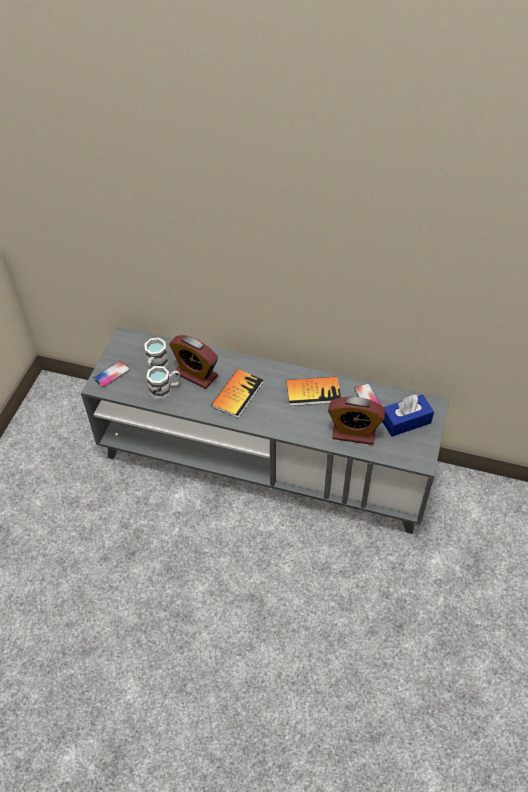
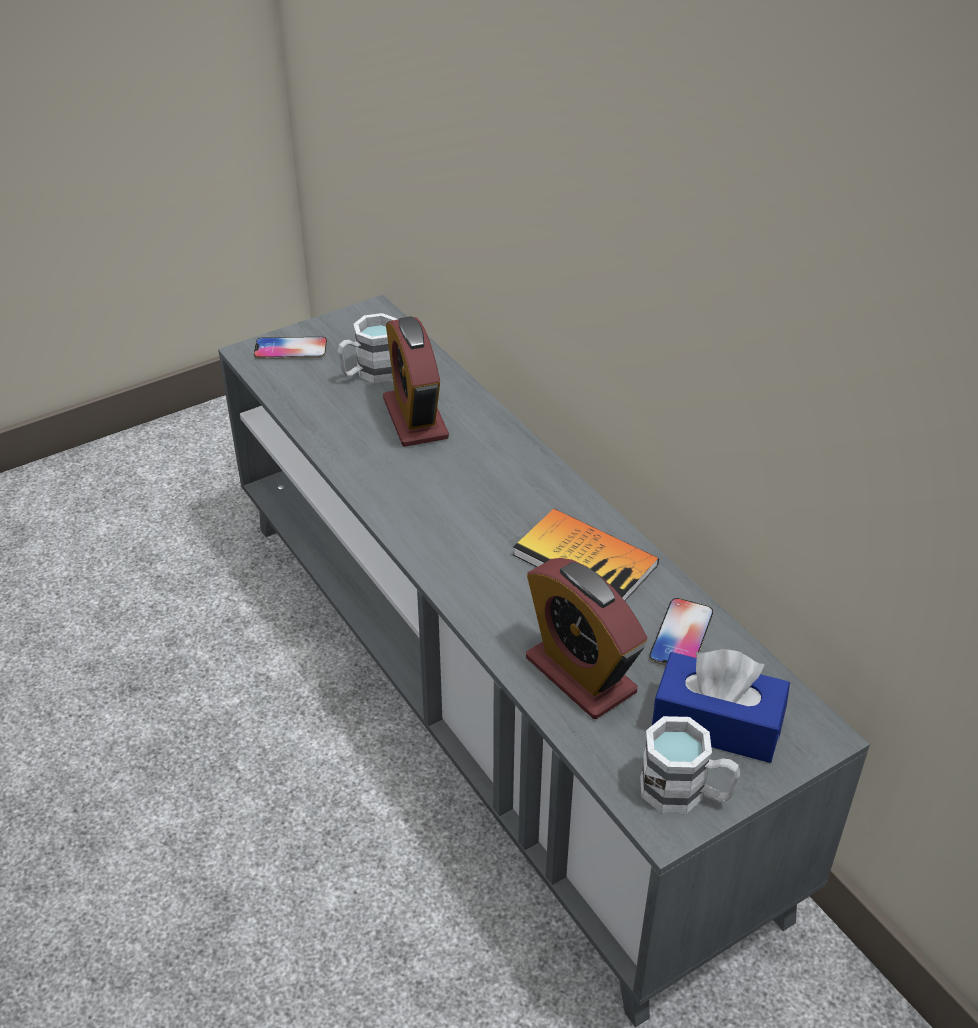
camera: 40 degrees right, 10 degrees down
(165, 389) = (341, 412): white mug -> white mug (685, 792)
(237, 394) = (445, 485): book -> none

